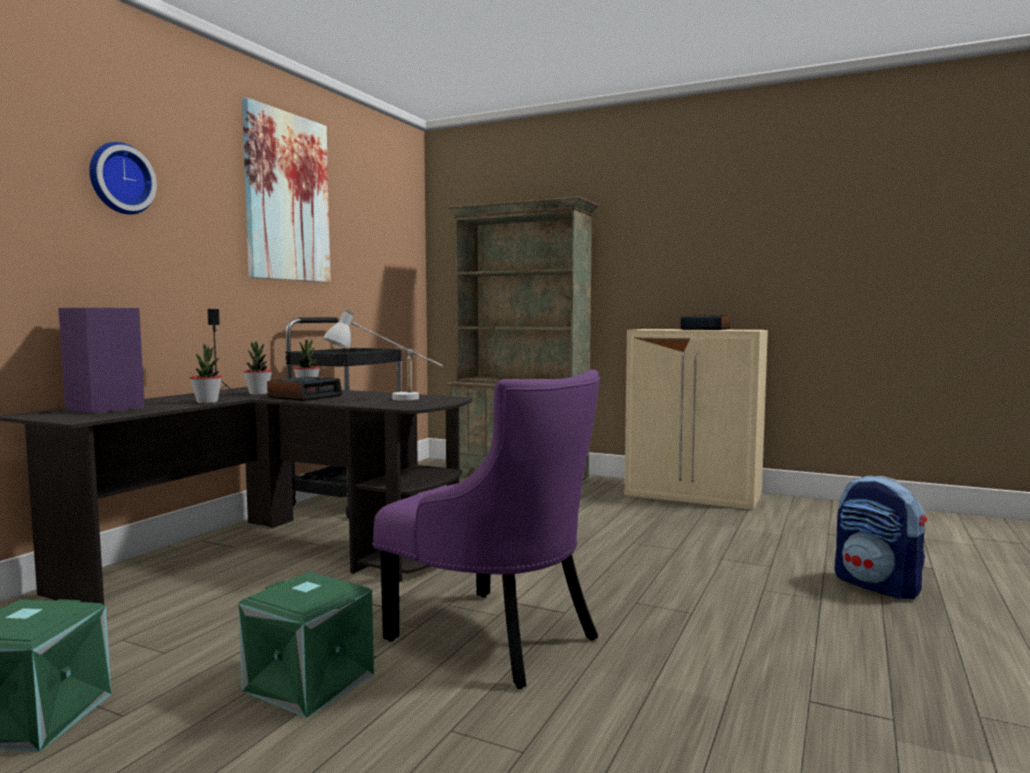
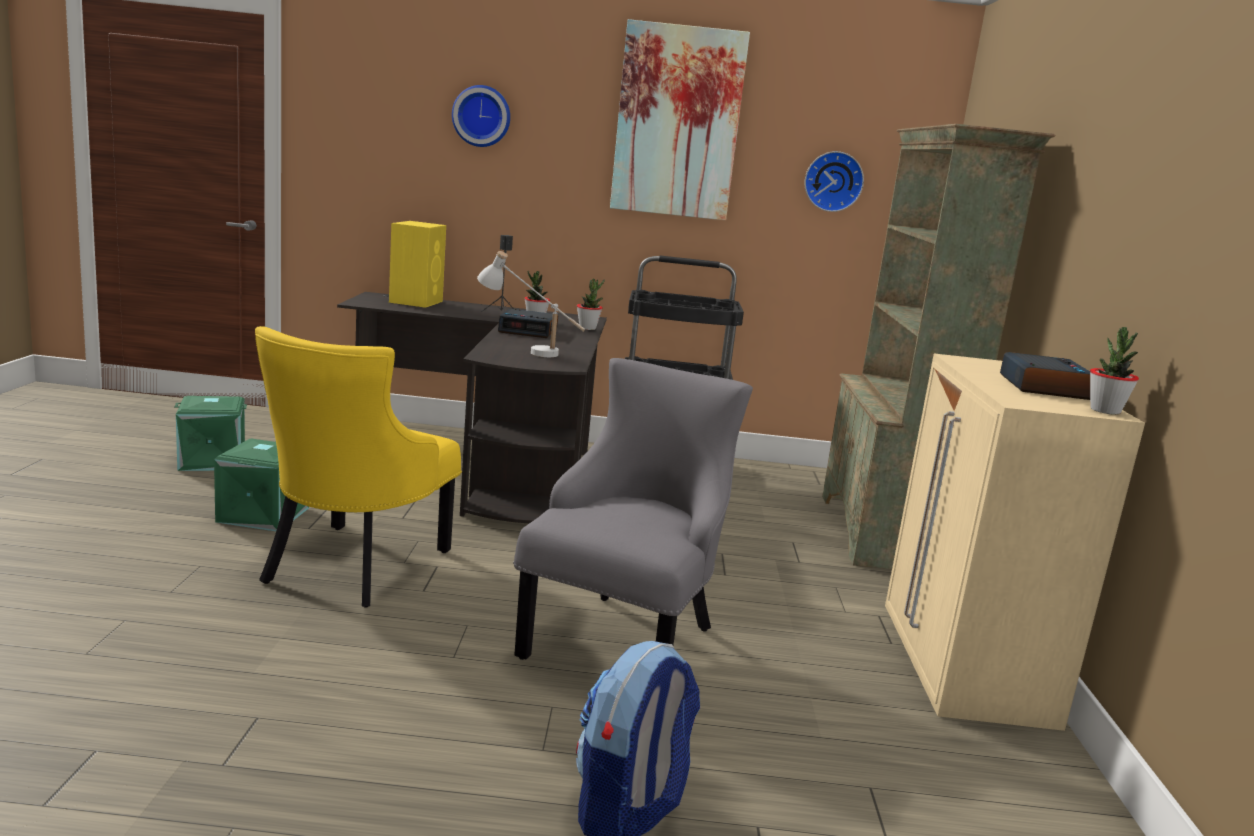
camera: 65 degrees right, 10 degrees up
(104, 408) = (416, 301): purple speaker -> yellow speaker
(207, 402) = (467, 315): potted plant -> potted plant (1105, 411)
(378, 248) = (833, 181): none -> wall clock
(491, 637) = (356, 564): purple chair -> yellow chair
(676, 560) = (622, 647): none -> grey chair

